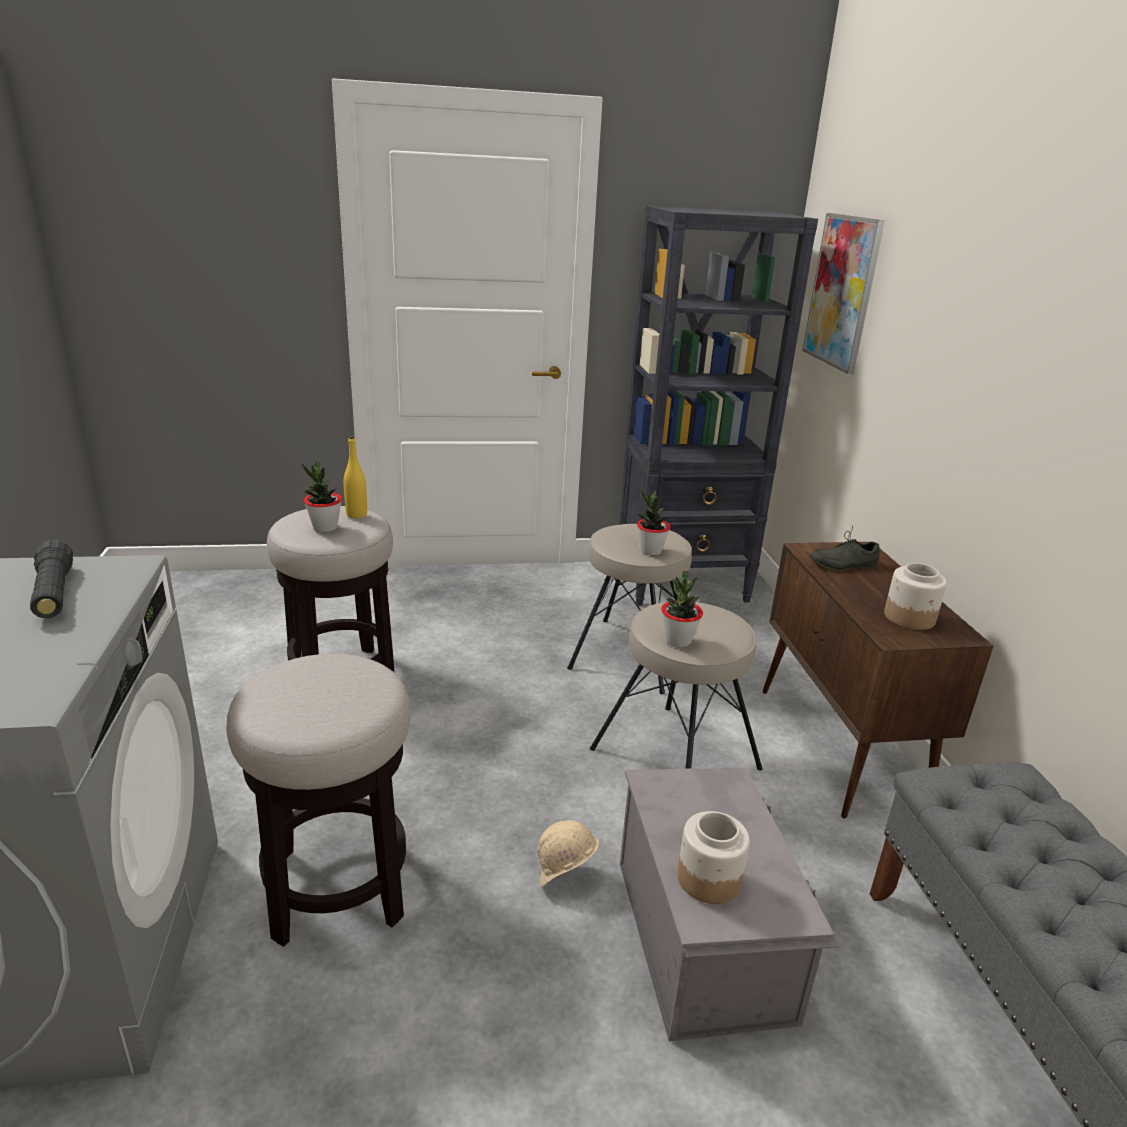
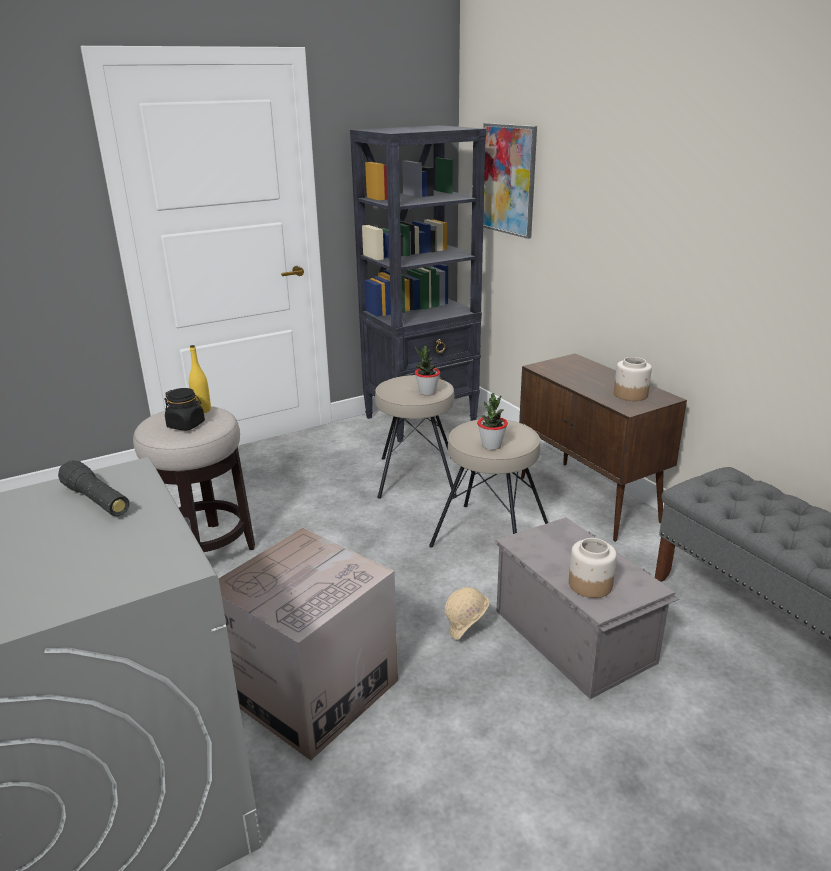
camera: 20 degrees left, 0 degrees up
(325, 528) = (186, 425): potted plant -> black jar
(337, 887) = (312, 689): stool -> cardboard box
(842, 563) = (567, 371): grey shoe -> none

